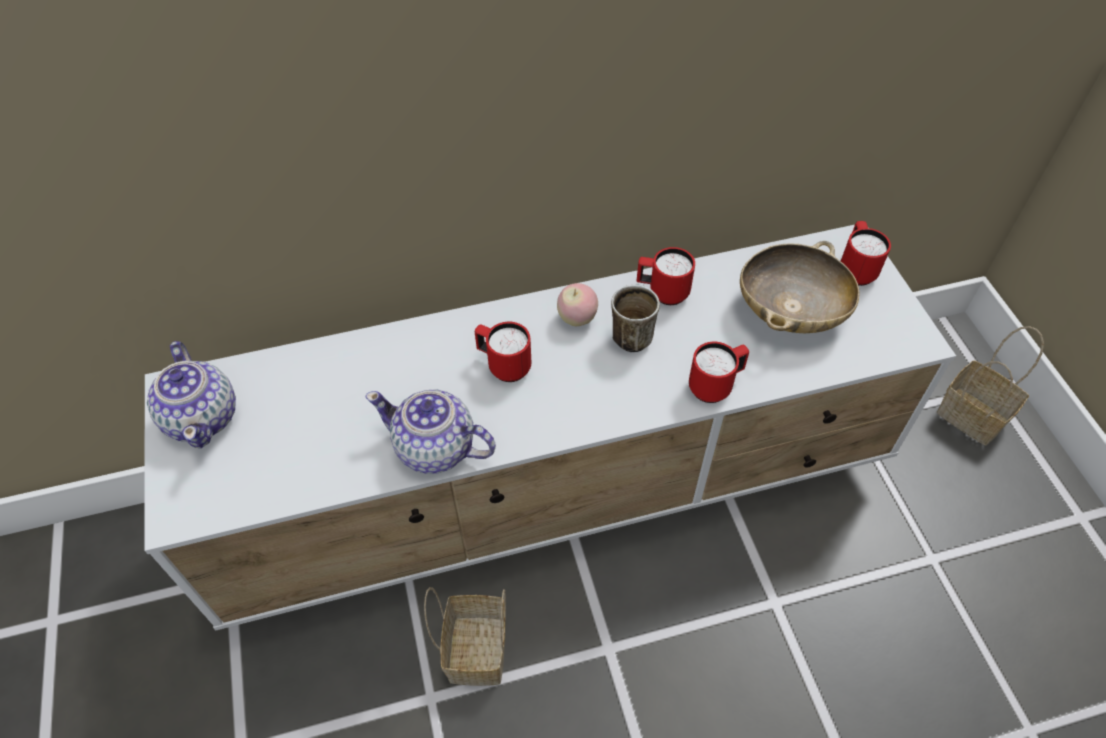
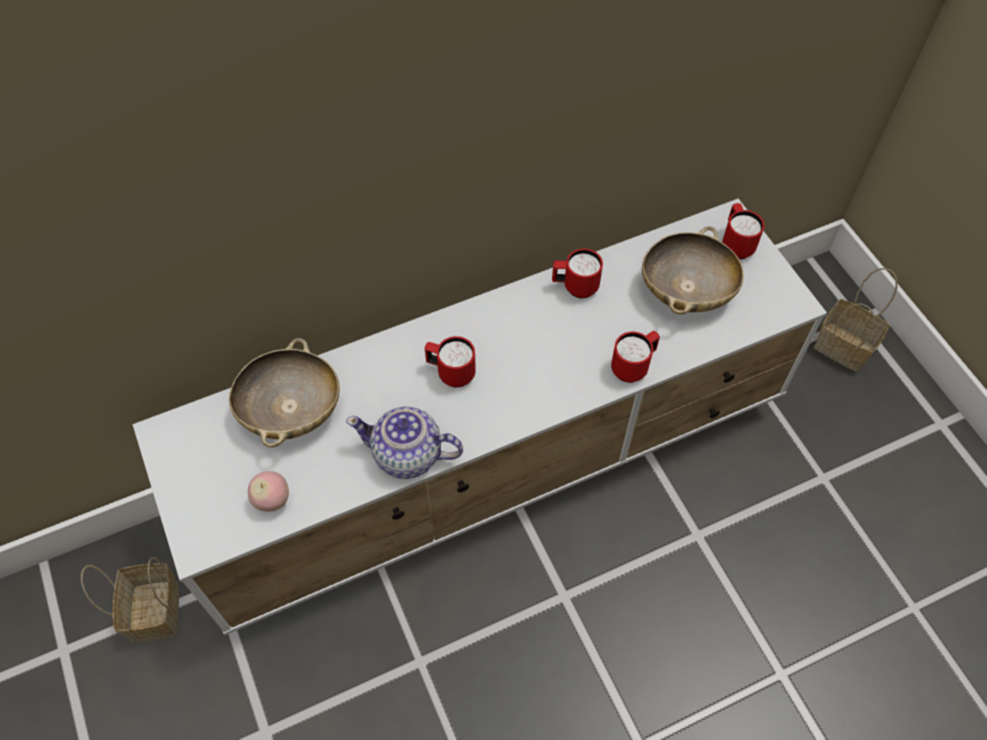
camera: 10 degrees left, 5 degrees up
(203, 416) = (197, 455): teapot -> none
(318, 382) = (291, 410): none -> beige bowl
(476, 648) = (450, 613): basket -> basket (153, 609)
(577, 318) = (505, 321): apple -> apple (272, 500)
(631, 333) = (554, 328): mug -> none

